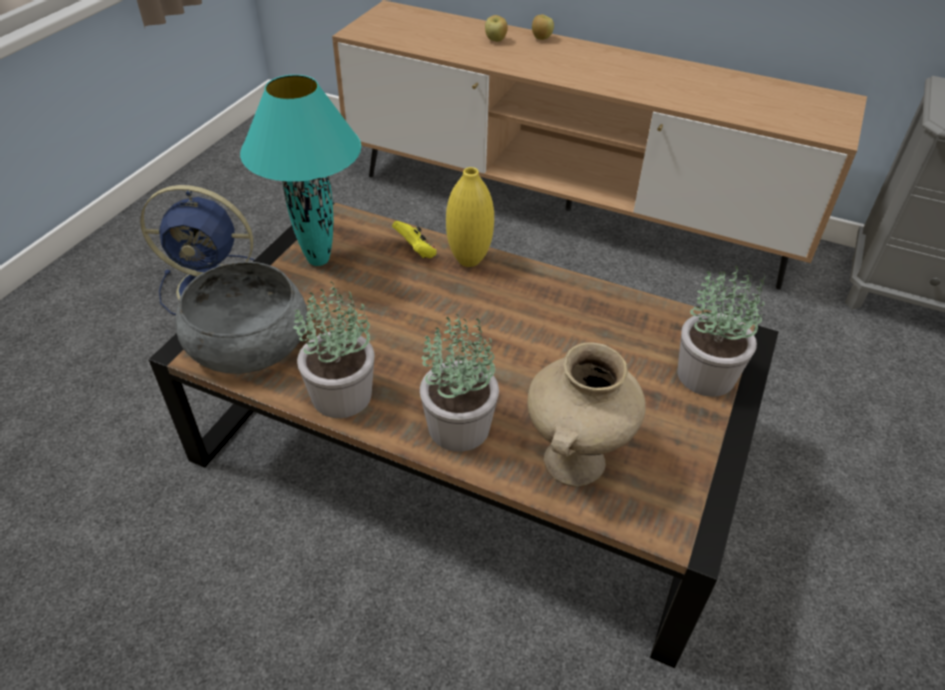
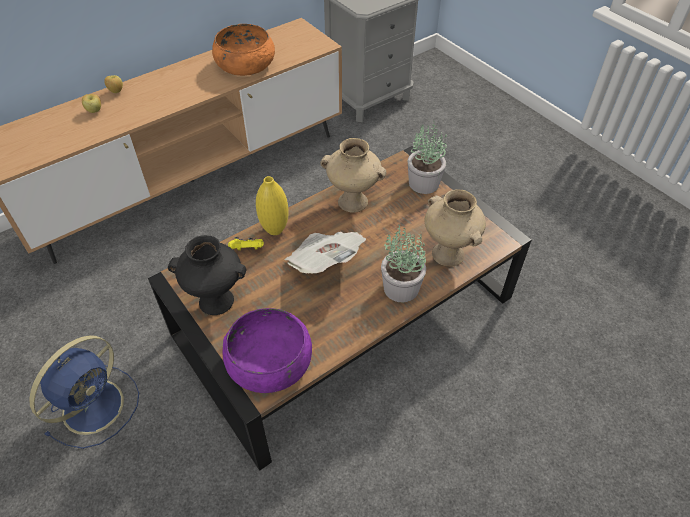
camera: 60 degrees left, 5 degrees up
(248, 341) = (269, 362): grey bowl -> purple bowl
(319, 260) = (217, 300): turquoise table lamp -> black vase
(343, 395) = (347, 329): potted plant -> none
(446, 327) = (324, 263): none -> newspaper
(589, 312) = (353, 201): none -> beige vase
(701, 93) = (245, 64): none -> orange bowl

